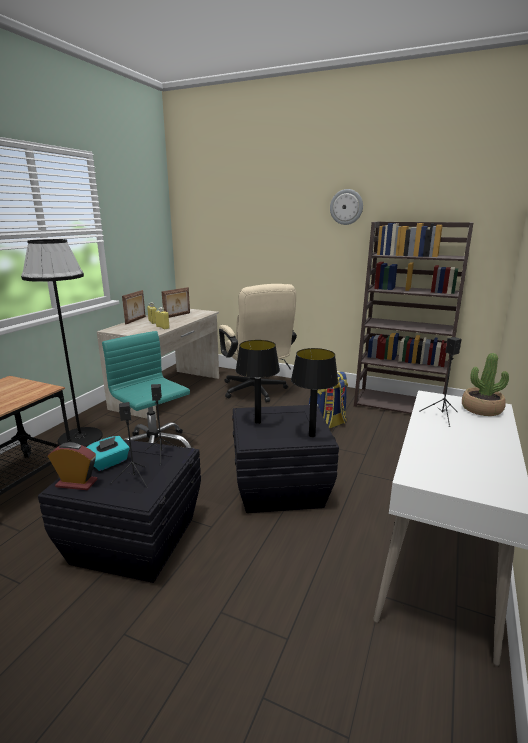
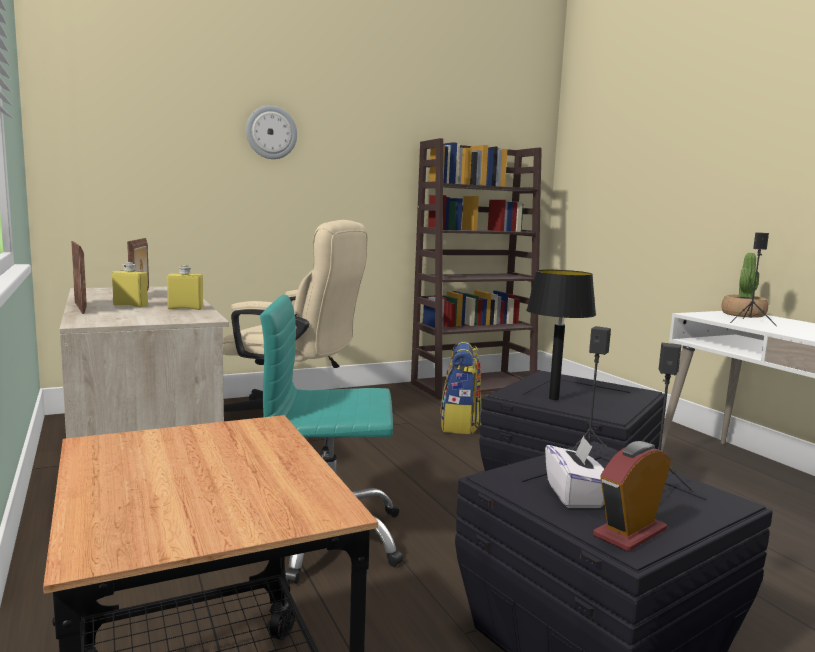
camera: 50 degrees left, 10 degrees down
(80, 438) = (134, 592): black floor lamp -> none
(109, 462) = (575, 495): turquoise tissue box -> white tissue box
(311, 435) = (627, 392): black table lamp -> none
(346, 207) = (376, 118): wall clock -> wall clock (271, 132)

